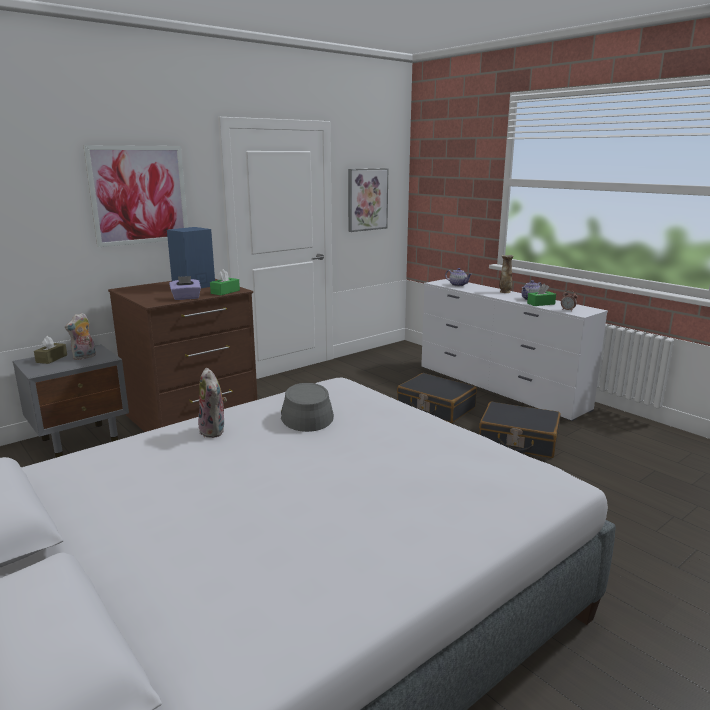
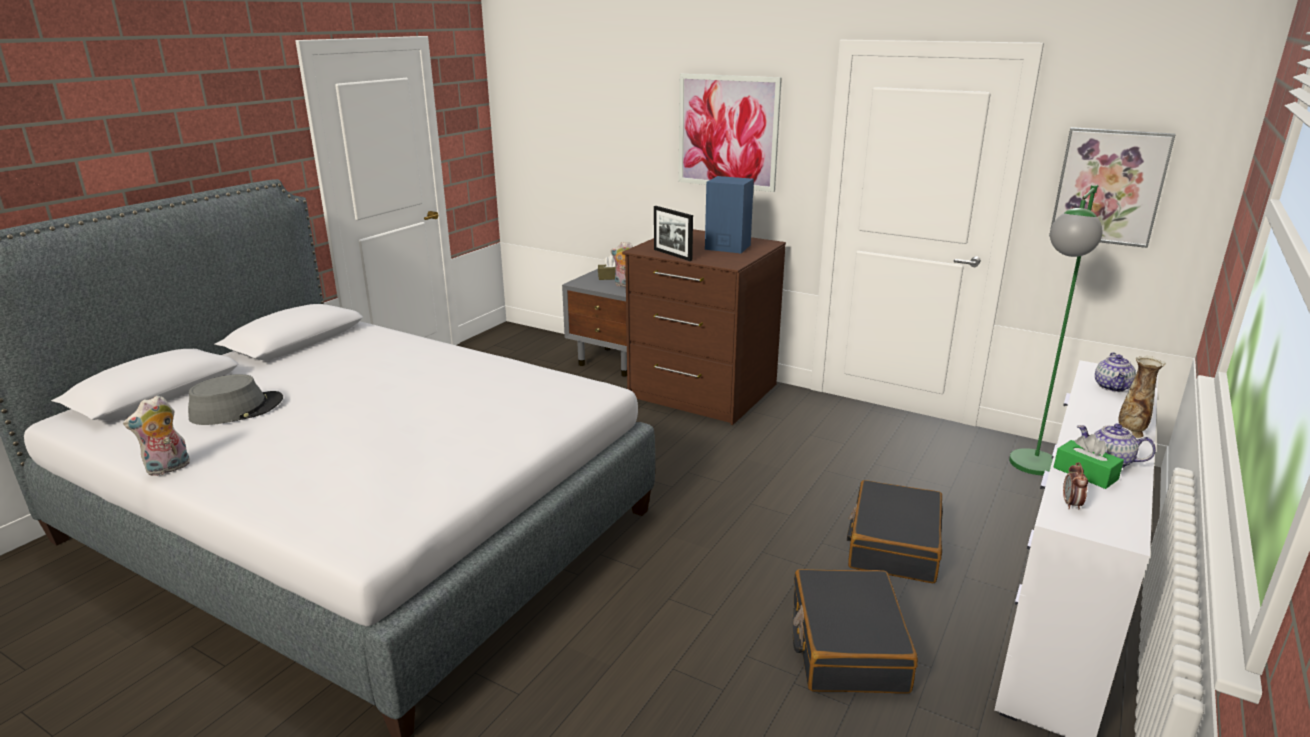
camera: 70 degrees right, 5 degrees up
(186, 298) = (672, 255): purple tissue box -> picture frame
(214, 431) = (451, 364): plush toy -> plush toy (168, 469)
(225, 292) = (716, 262): green tissue box -> none
(306, 414) = (502, 391): grey hat -> grey hat (237, 409)
(387, 361) = (1030, 470): none -> green floor lamp

